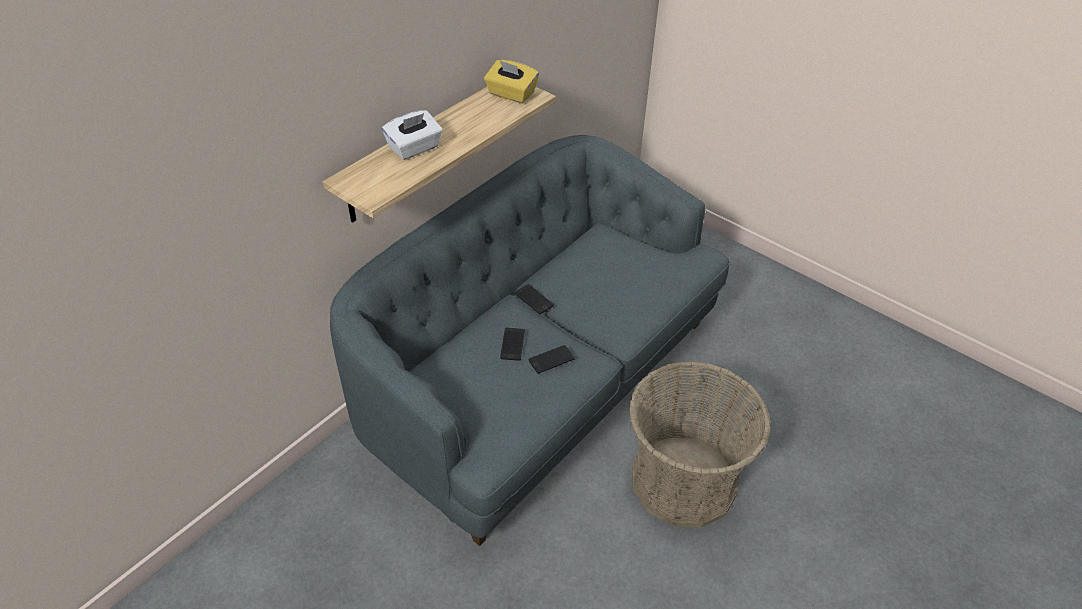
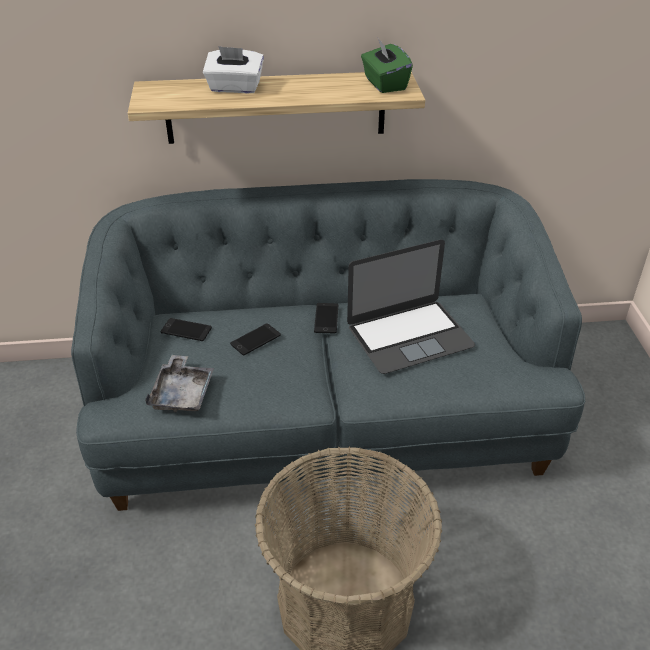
camera: 45 degrees right, 5 degrees down
(511, 94) = (384, 84): yellow tissue box -> green tissue box
(517, 413) = (182, 393): none -> grey tray
(551, 359) = (269, 372): phone -> phone (186, 330)
(603, 278) = (409, 336): none -> laptop

